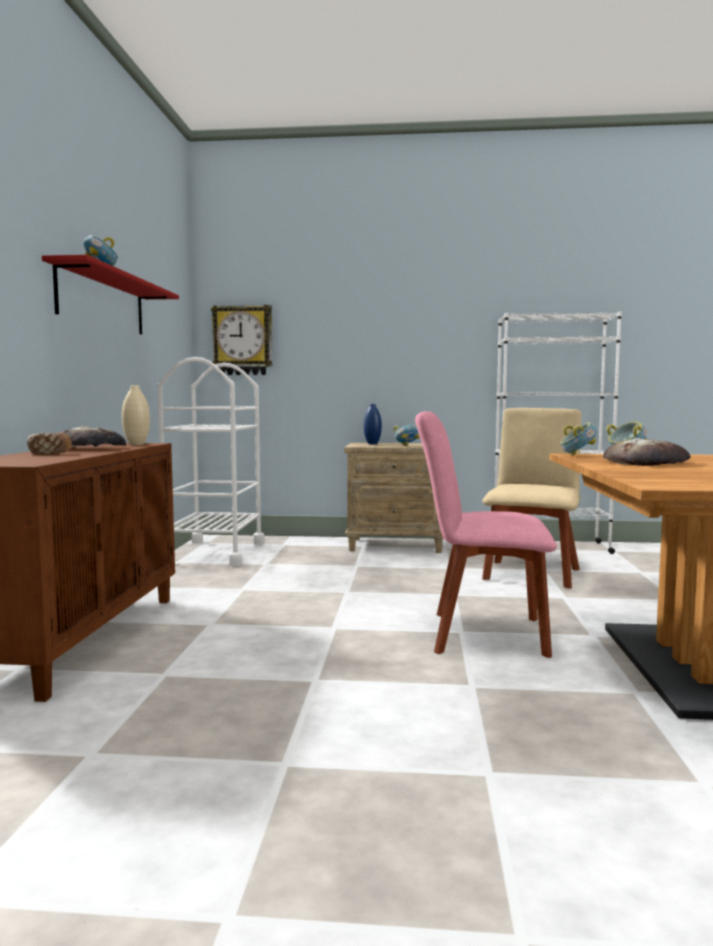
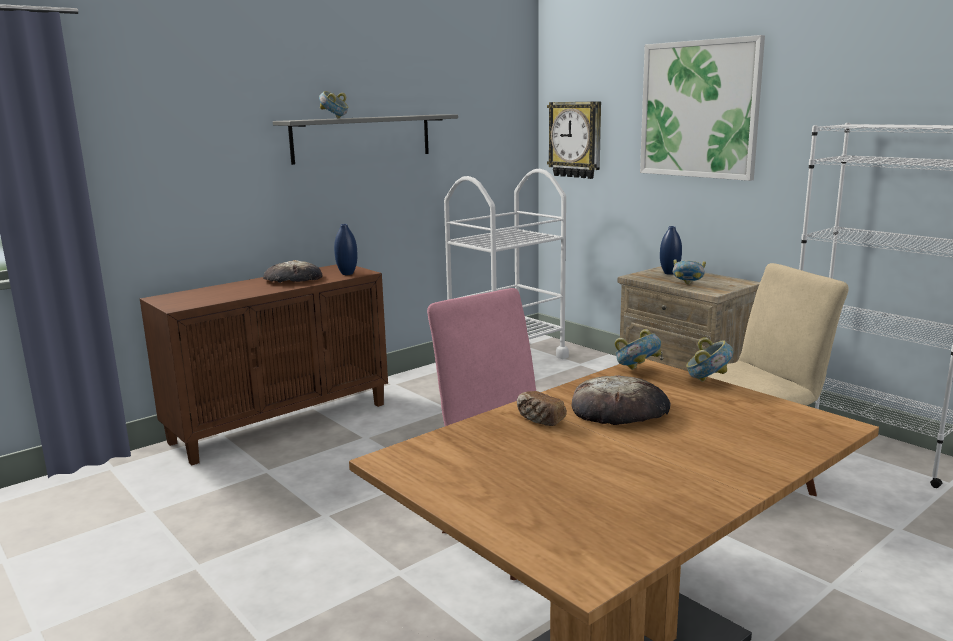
camera: 45 degrees right, 10 degrees up
(49, 453) = (246, 286): bread -> bread (539, 420)
(102, 302) = (362, 138): red shelf -> grey shelf
(136, 444) = (347, 274): beige vase -> blue vase
(373, 312) = (699, 109): none -> picture

